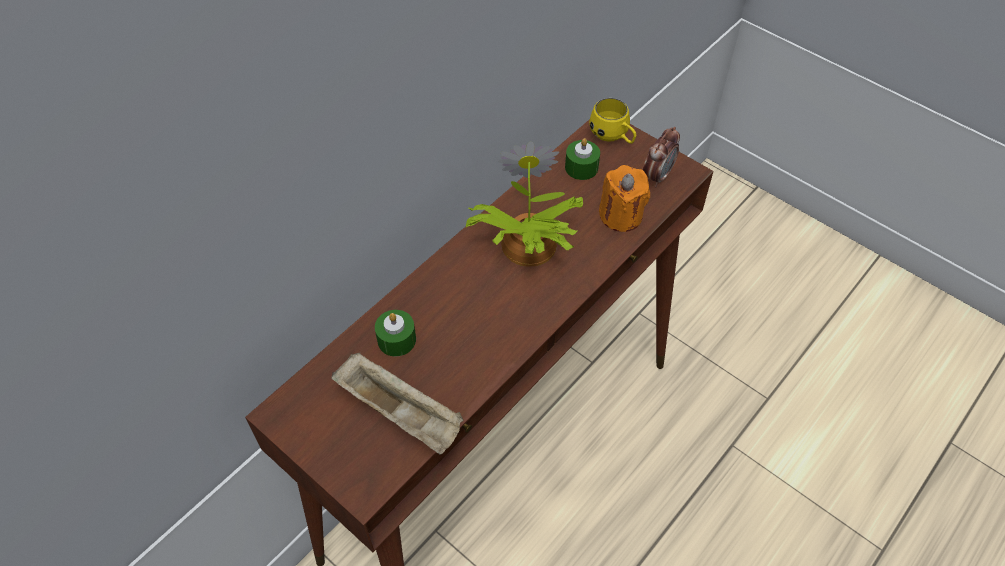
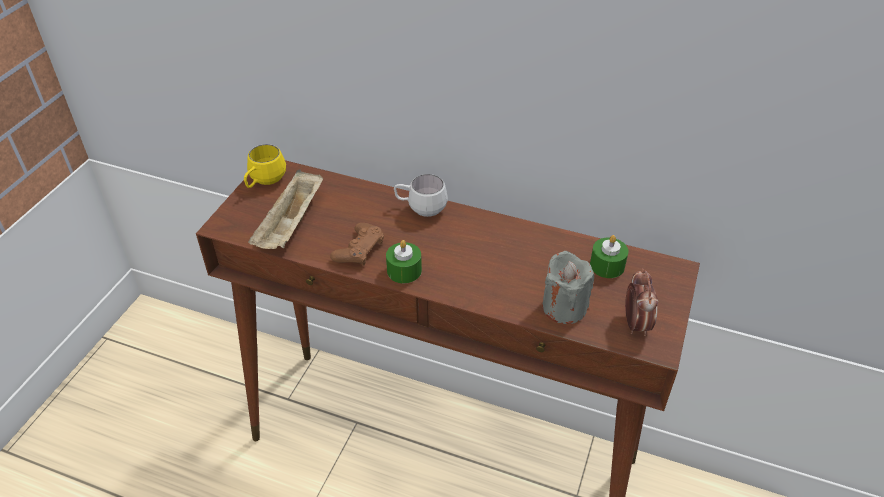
camera: 70 degrees right, 10 degrees down
(396, 339) = (356, 204): green candle -> green candle (404, 270)
(433, 282) = (420, 208): none -> white mug
(474, 355) = (359, 250): none -> brown game controller
(526, 246) = (489, 252): potted plant -> none
(613, 137) = (664, 279): yellow mug -> yellow mug (264, 182)
(621, 216) = (564, 307): orange candle -> grey candle
(657, 176) = (635, 324): alarm clock -> alarm clock turned 105 degrees counterclockwise

